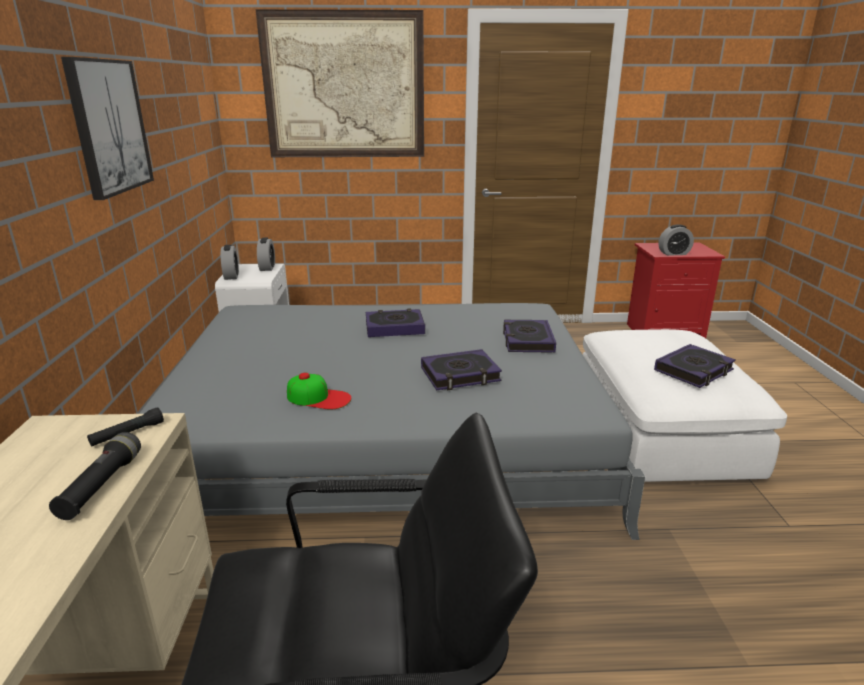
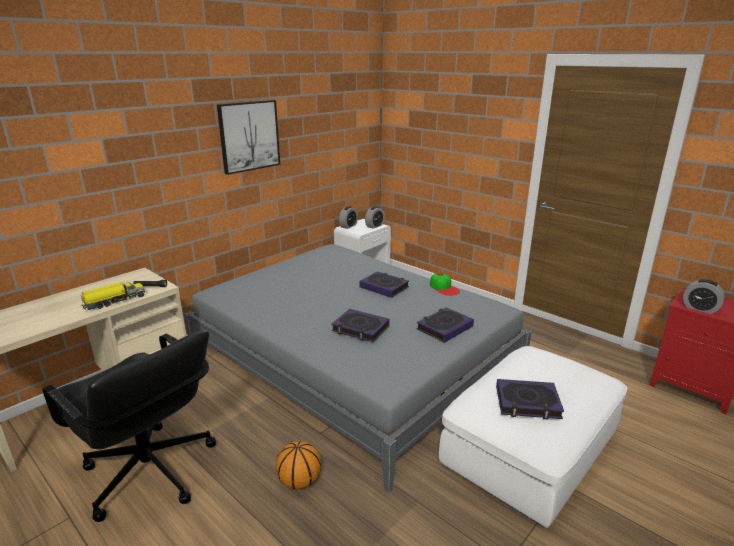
camera: 45 degrees right, 0 degrees up
(101, 486) = (114, 301): black flashlight -> toy truck
(318, 397) = (280, 309): cap -> cap (444, 288)
(344, 86) = (453, 109): picture -> none
(554, 595) = (299, 481): none -> basketball

